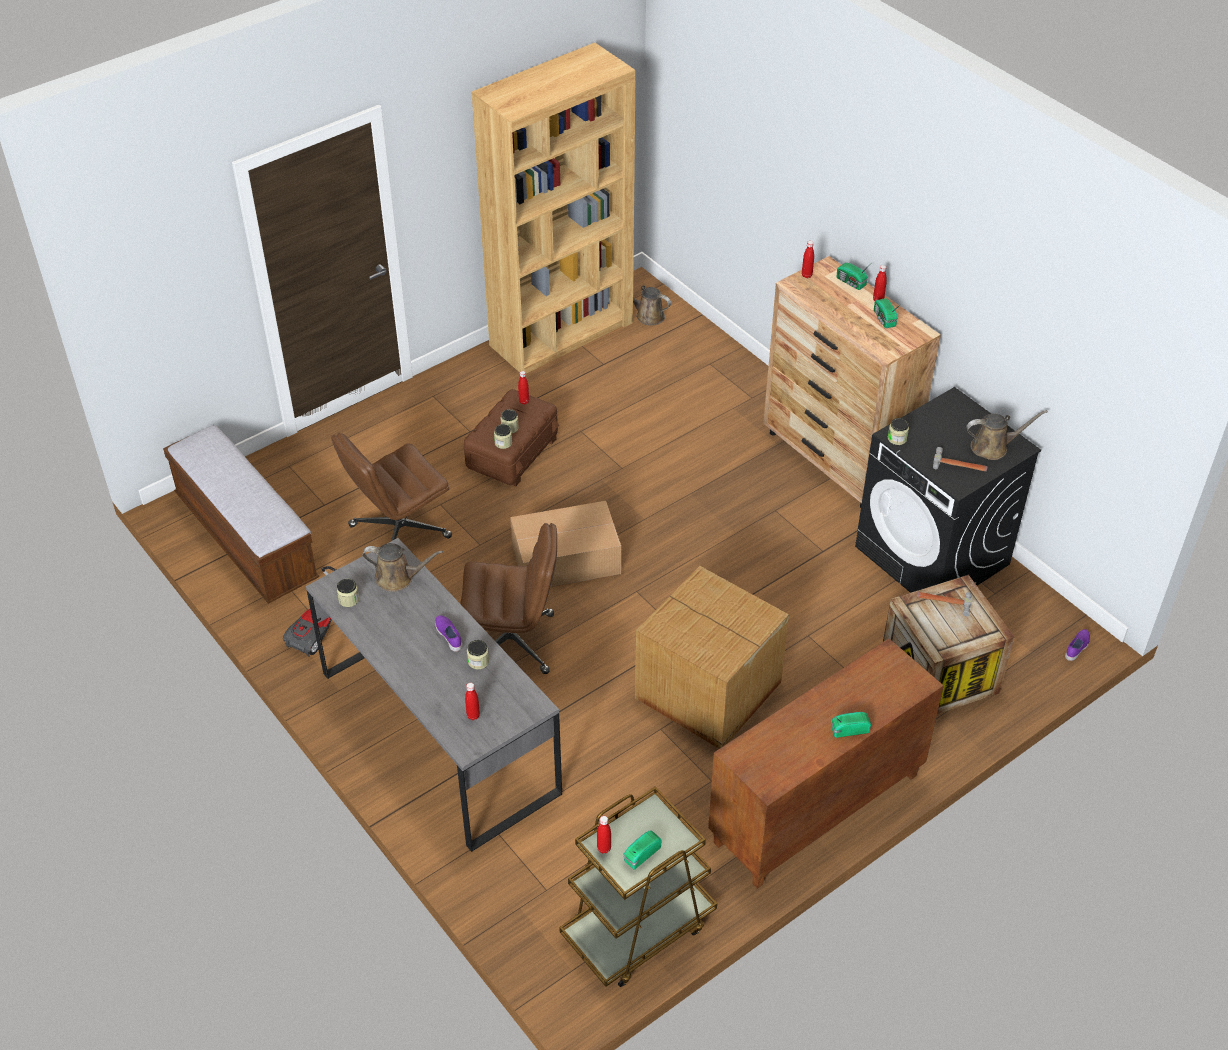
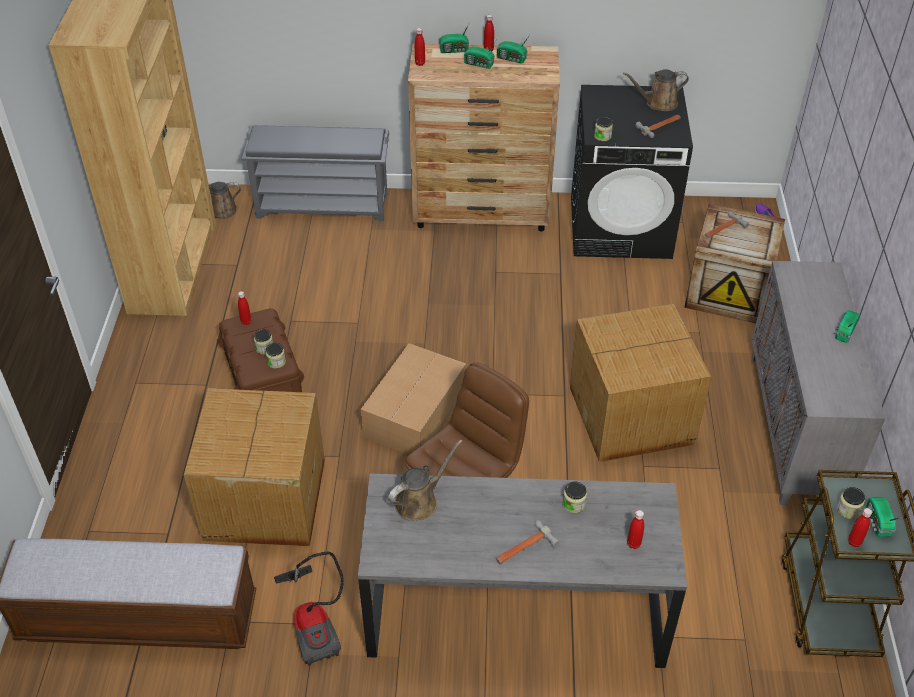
camera: 50 degrees left, 0 degrees up
(349, 599) = (409, 552): jar -> jar (848, 509)
(399, 532) = (263, 501): brown office chair -> cardboard box
(410, 657) = (523, 548): none -> hammer
(449, 636) = (526, 506): purple shoe -> none
(726, 364) = (323, 205): none -> grey shoe rack
(816, 810) = (795, 429): brown cabinet -> grey cabinet
(851, 306) = (479, 64): none -> radio
(993, 447) = (658, 103): brown watering can -> brown watering can turned 135 degrees counterclockwise

